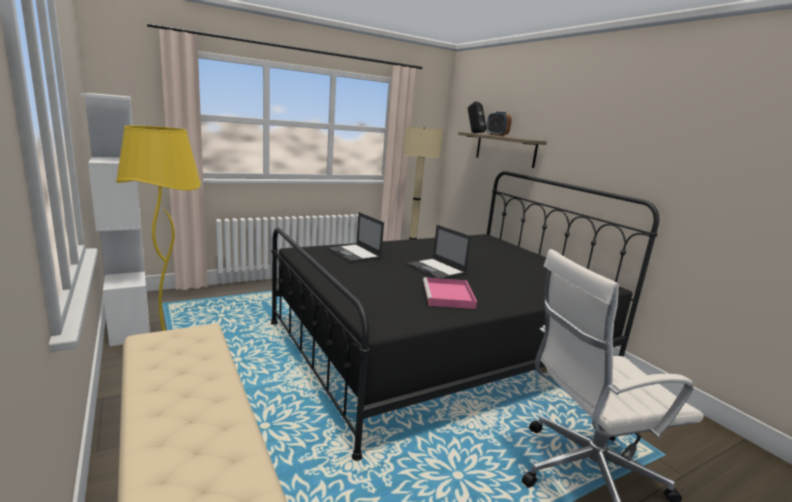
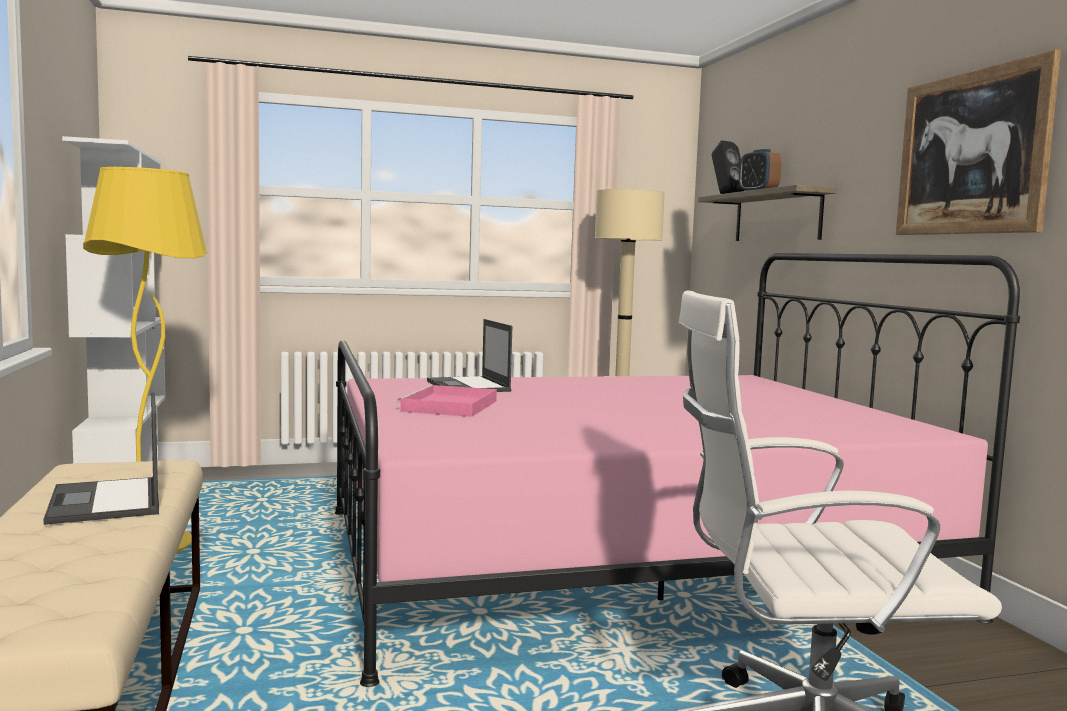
camera: 15 degrees right, 10 degrees down
(436, 269) = (599, 404): laptop -> laptop (106, 502)
(439, 346) = (617, 559): black bed -> pink bed
(448, 296) = (585, 428): pink tray -> pink tray (449, 406)
(635, 141) = (971, 153): none -> picture

